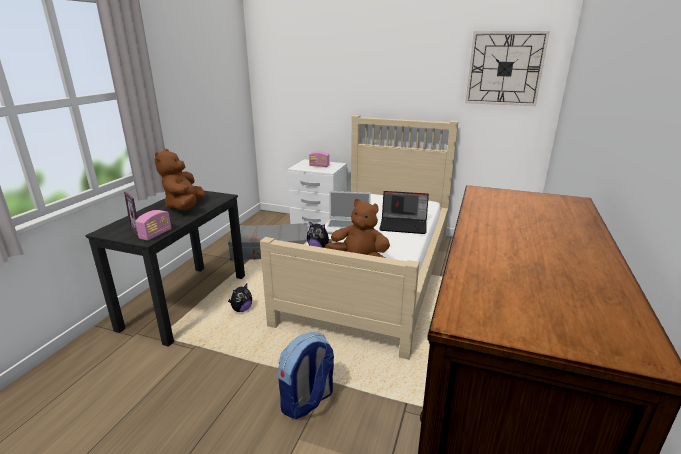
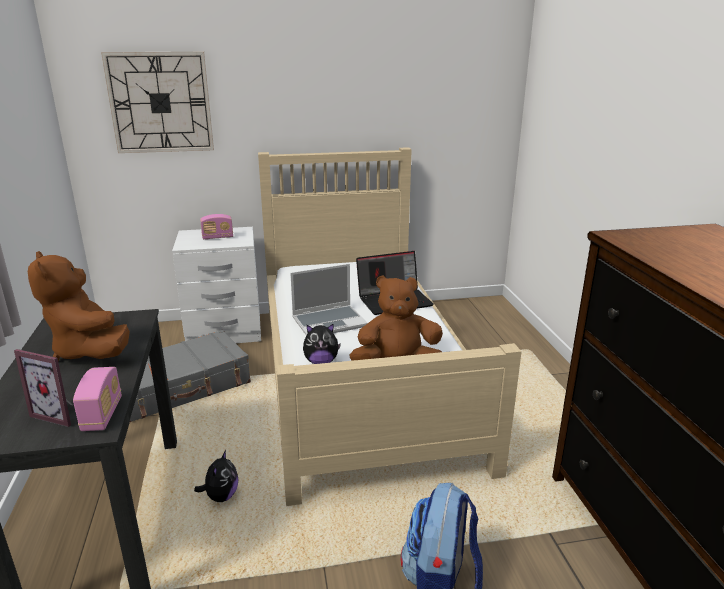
camera: 30 degrees left, 0 degrees up
(505, 69) = (458, 75): wall clock -> wall clock (160, 103)

